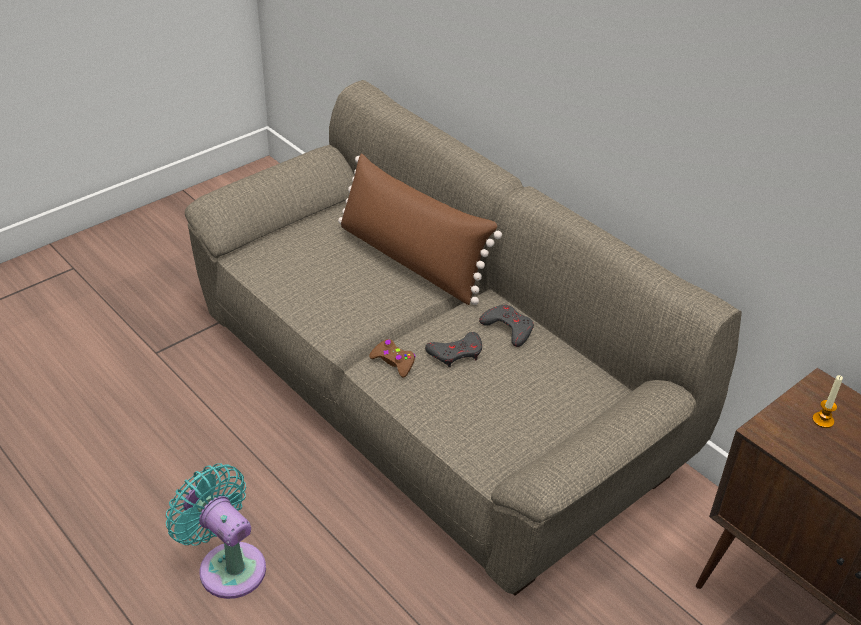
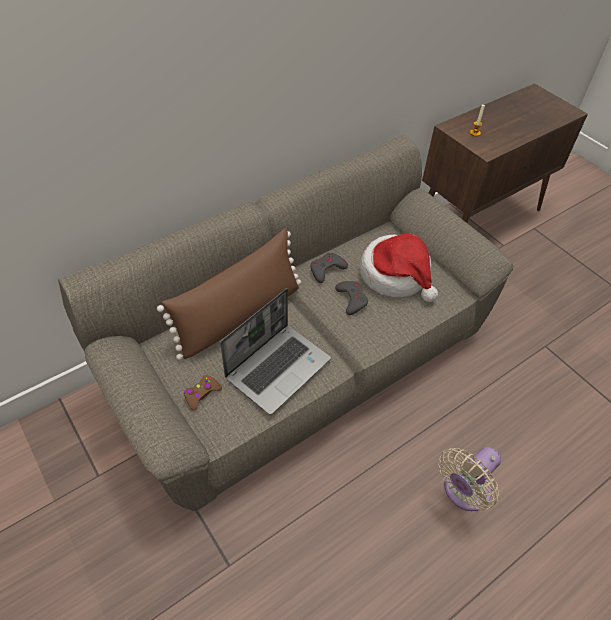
camera: 85 degrees left, 10 degrees up
(228, 565) = (463, 491): turquoise fan -> beige fan
(334, 294) = (278, 367): none -> laptop
(393, 362) = (360, 335): brown game controller -> brown game controller (202, 394)
(514, 399) = (396, 275): none -> hat

